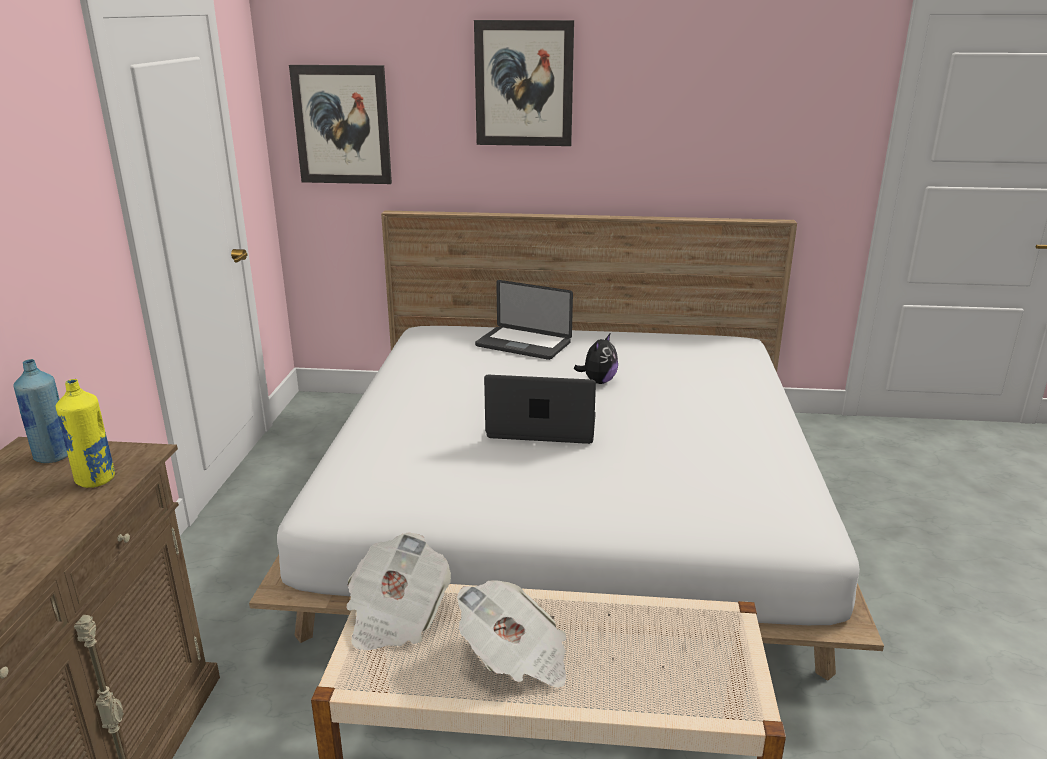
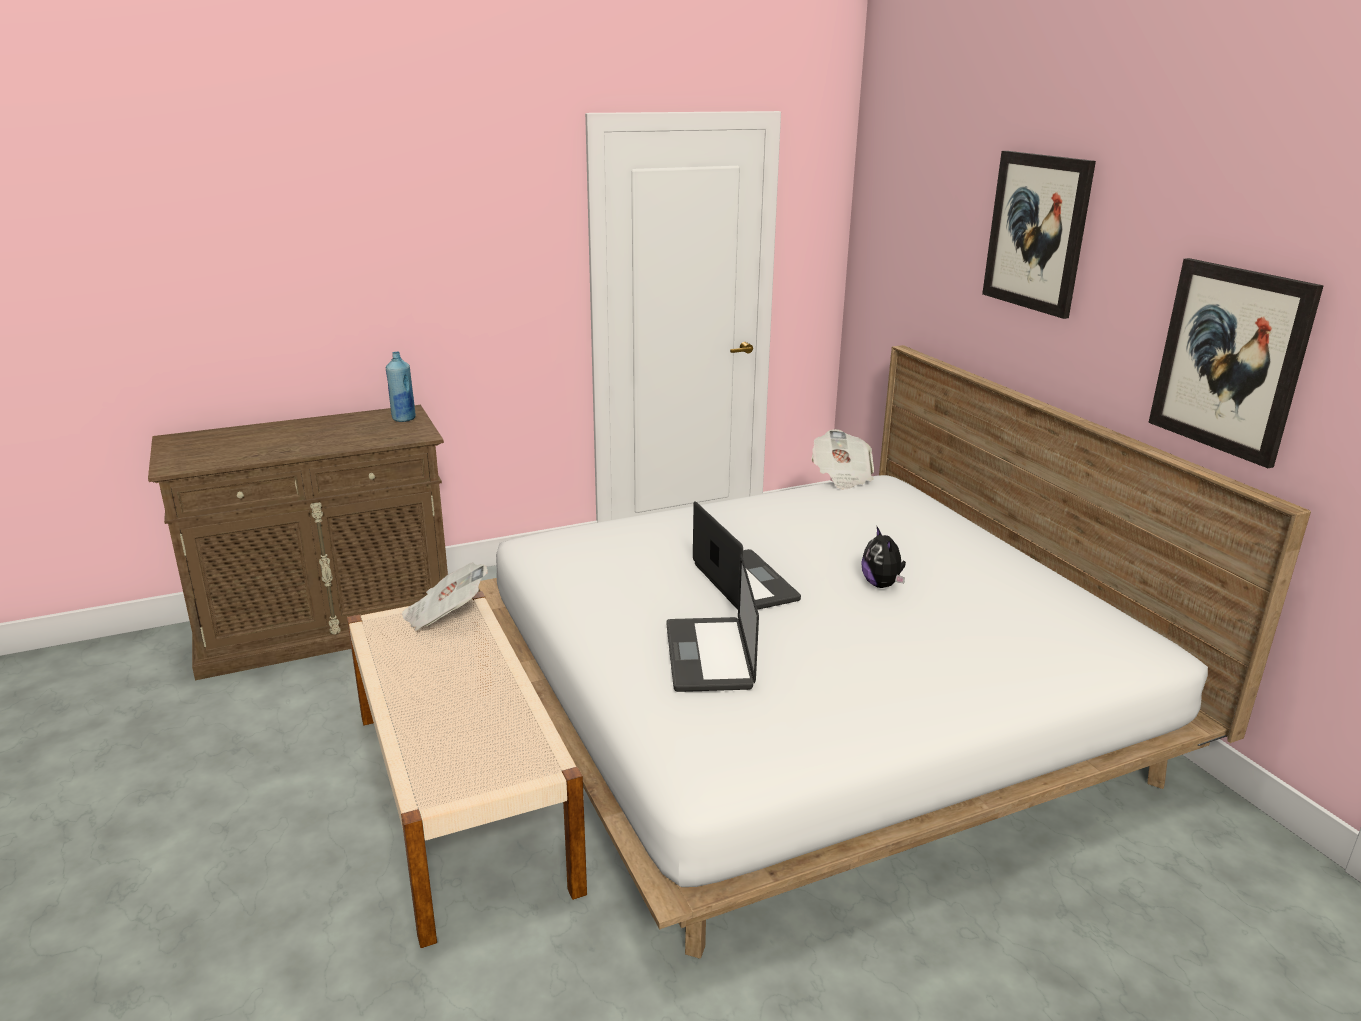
camera: 60 degrees right, 0 degrees up
(95, 480) = (384, 436): yellow bottle -> none
(342, 125) = (893, 248): picture -> picture (1230, 360)
(515, 658) = (427, 676): newspaper -> newspaper (841, 476)
(523, 344) = (912, 527): laptop -> laptop (708, 656)
(598, 381) = (882, 585): plush toy -> plush toy turned 75 degrees clockwise

